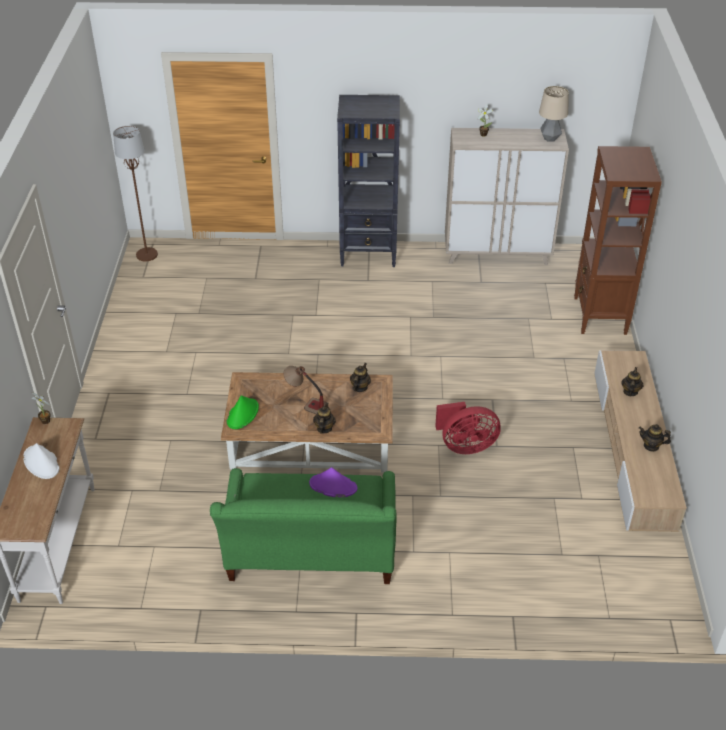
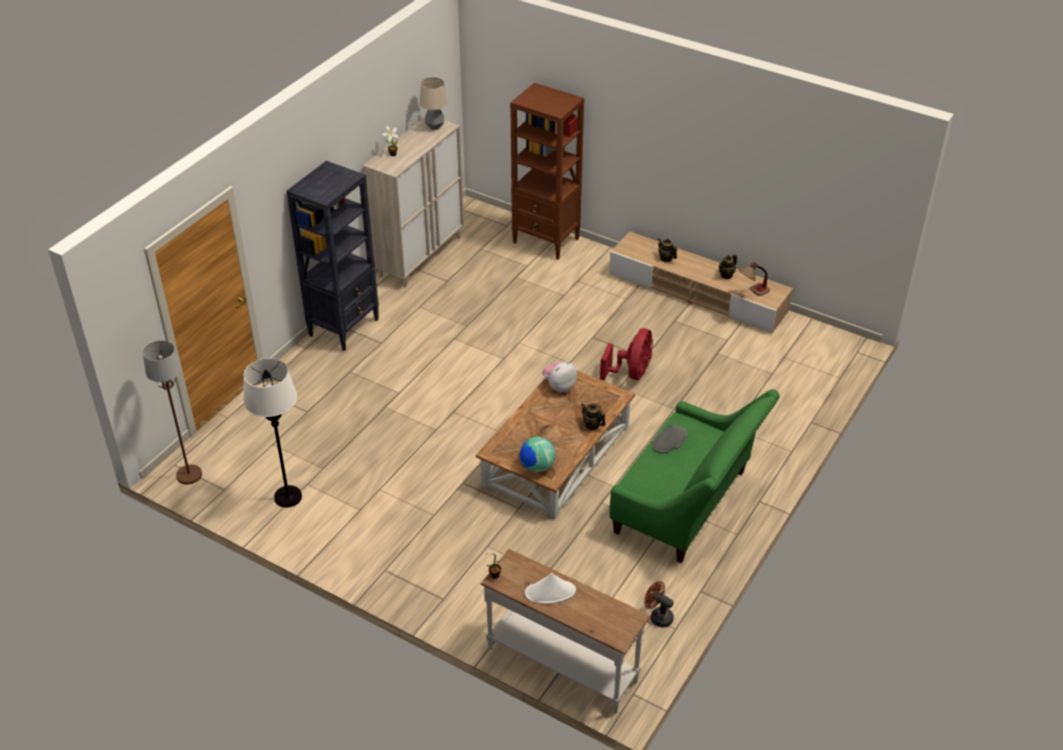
camera: 60 degrees left, 0 degrees up
(150, 589) = (658, 616): none -> brown fan
(155, 310) = (288, 497): none -> white floor lamp
(243, 414) = (537, 467): green hat -> globe
(305, 403) = (553, 425): table lamp -> table lamp (752, 293)
(333, 486) = (669, 440): purple hat -> grey hat
(360, 387) = (559, 386): teapot -> plush toy

